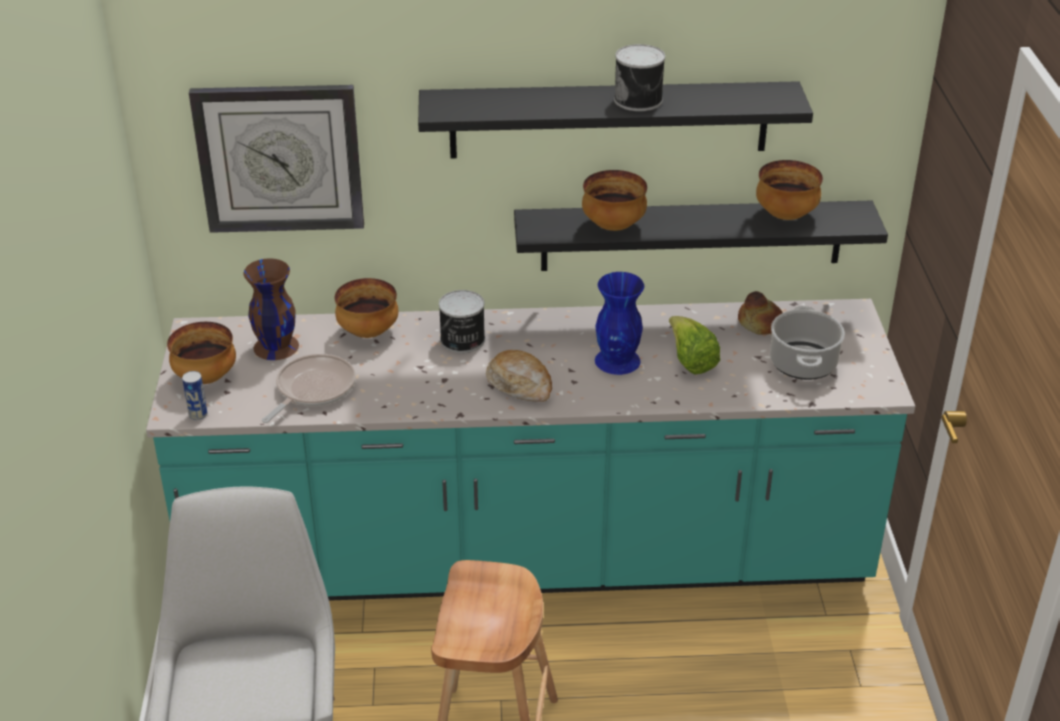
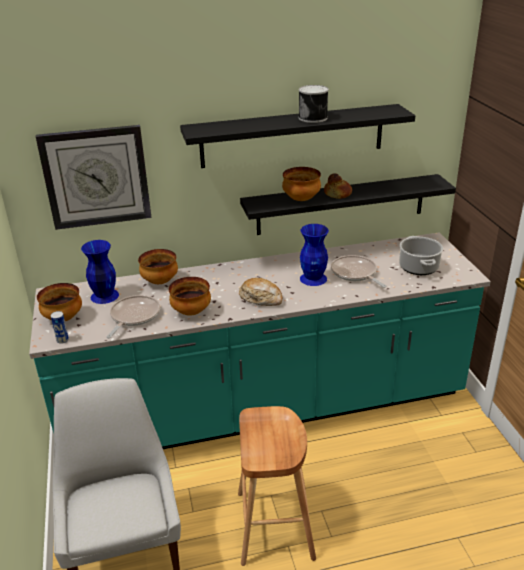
camera: 10 degrees left, 5 degrees down
(275, 346) = (104, 296): brown vase -> blue vase
(462, 340) = (218, 279): can -> none
(690, 361) = (355, 273): lettuce -> frying pan
(760, 323) = (385, 250): bread -> bread (338, 194)
(784, 215) = (395, 185): bowl -> bowl (191, 312)

